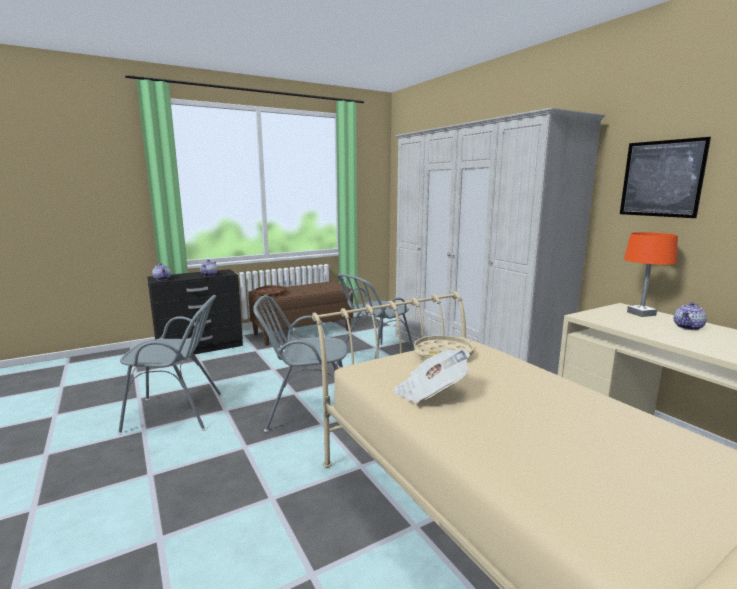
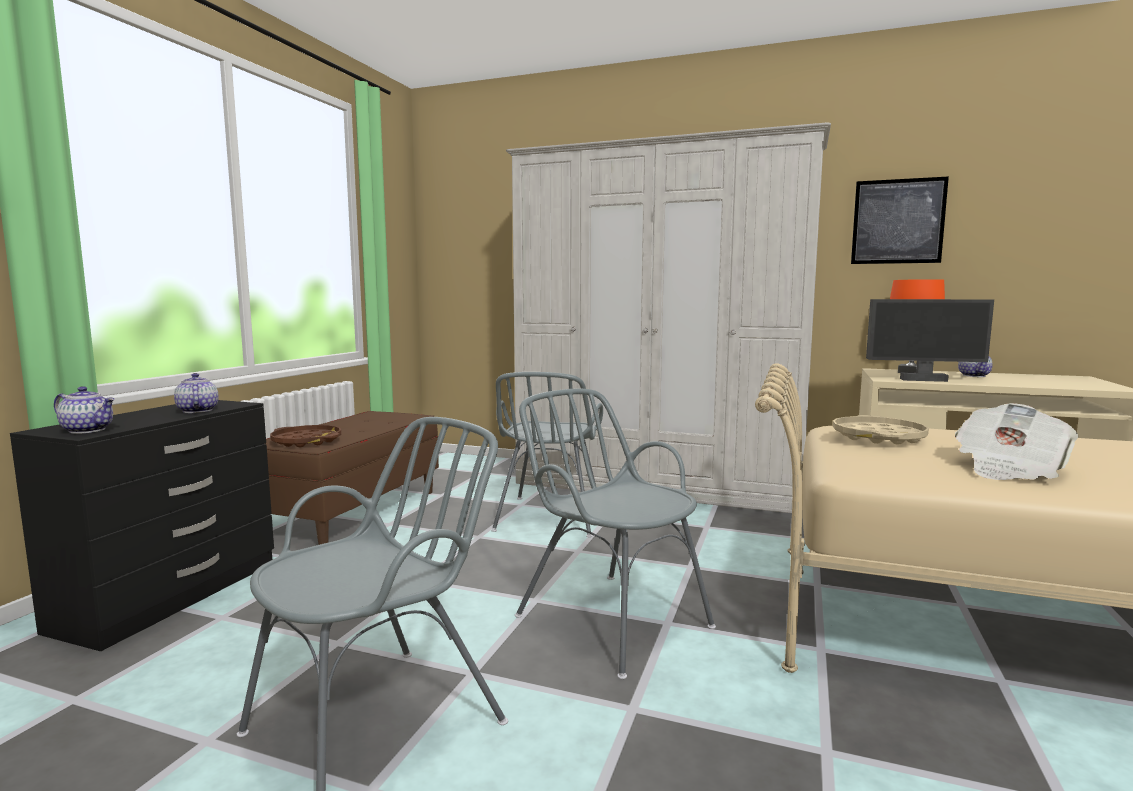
camera: 40 degrees left, 5 degrees down
(306, 411) = (608, 617): grey chair -> grey chair turned 90 degrees clockwise
(612, 322) = (923, 380): none -> monitor

